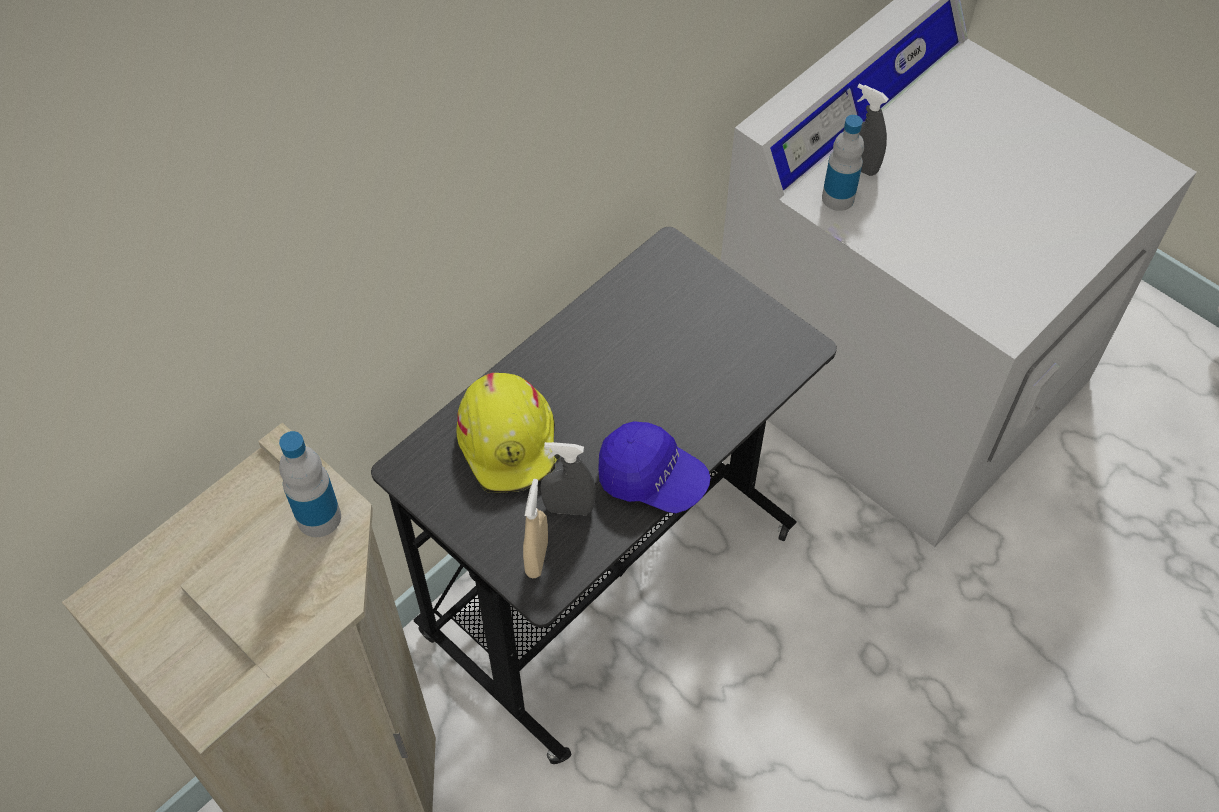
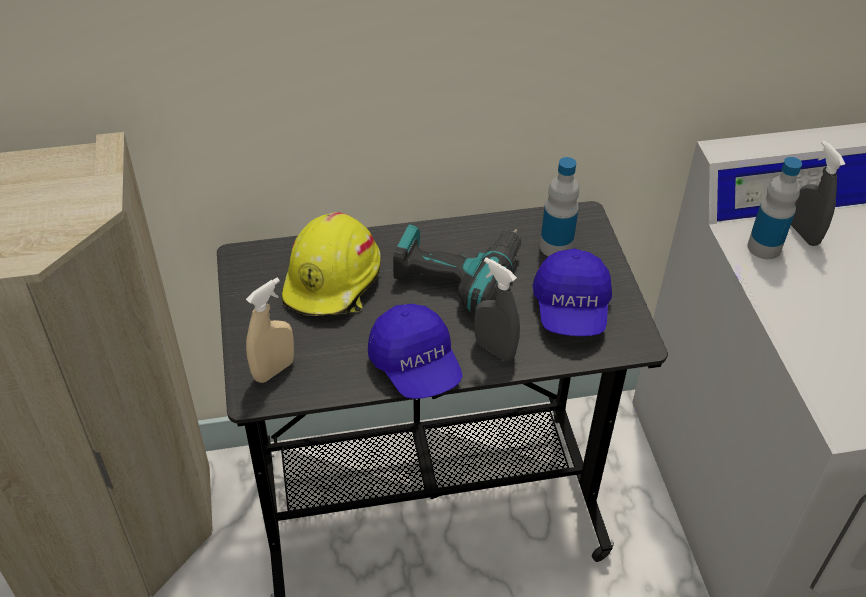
camera: 35 degrees right, 10 degrees down
(319, 517) = (78, 199): bottle -> bottle (556, 247)
(568, 508) = (331, 350): grey spray bottle -> grey spray bottle (494, 349)
(609, 367) = (457, 272): none -> power drill
(731, 347) = (571, 309): none -> blue cap

